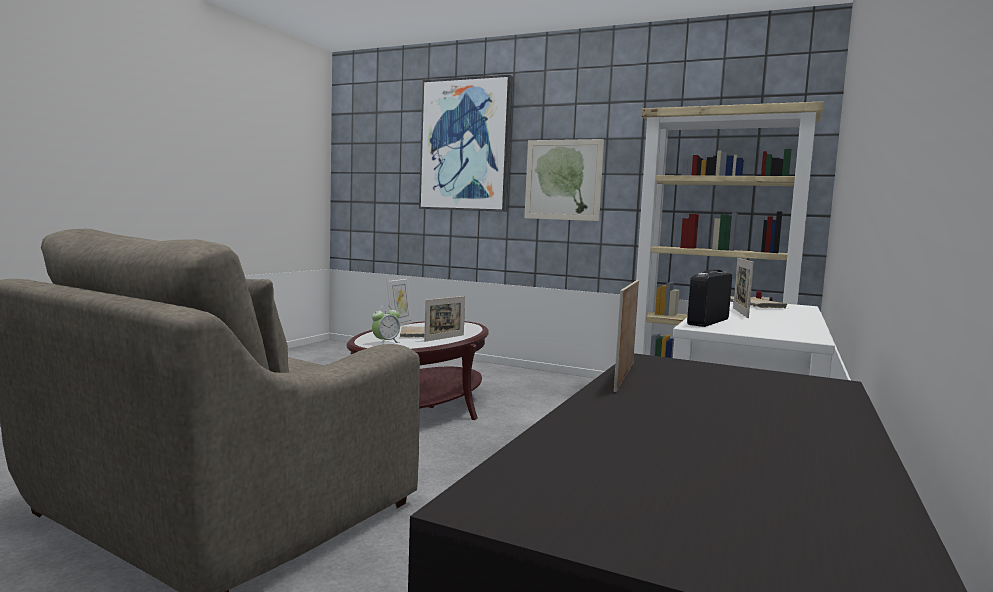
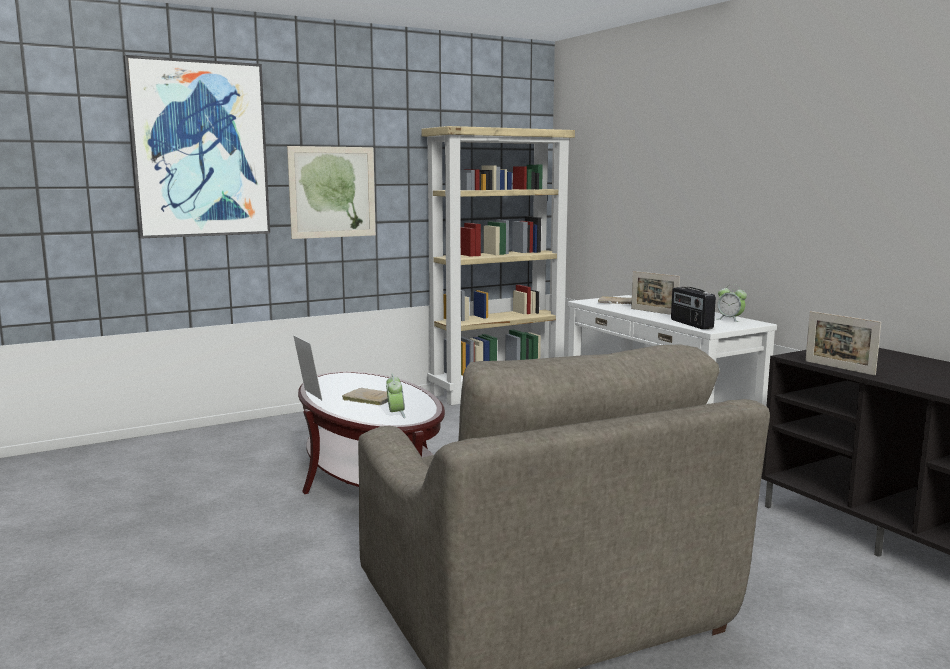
camera: 55 degrees left, 5 degrees up
(444, 338) = (403, 393): picture frame -> none
(792, 330) = (730, 319): none -> alarm clock

